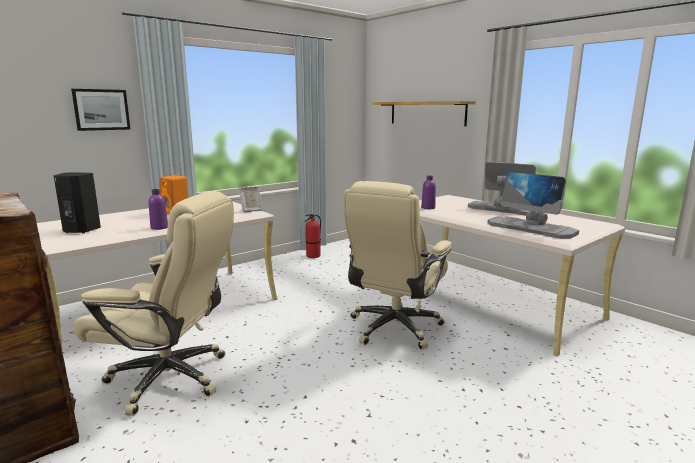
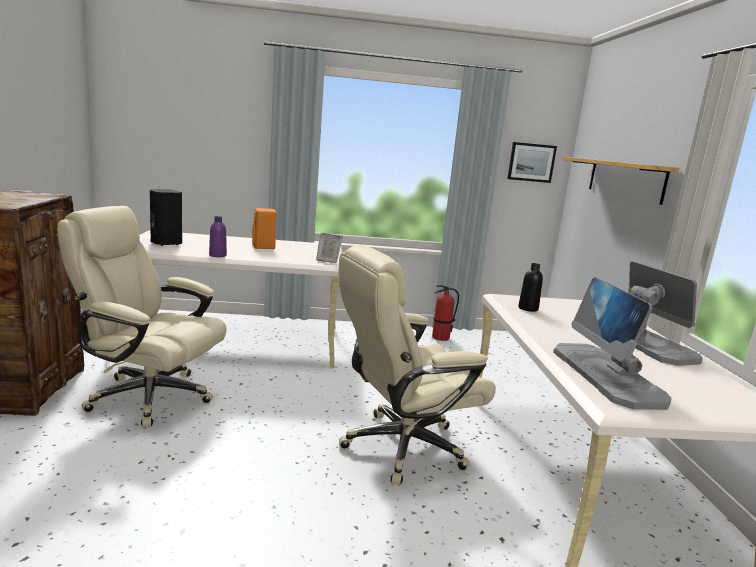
camera: 35 degrees right, 0 degrees up
(101, 109) = (237, 136): picture -> picture (531, 162)
(168, 378) = (150, 397): beige office chair -> beige office chair turned 150 degrees clockwise
(428, 208) = (528, 308): purple bottle -> black bottle

